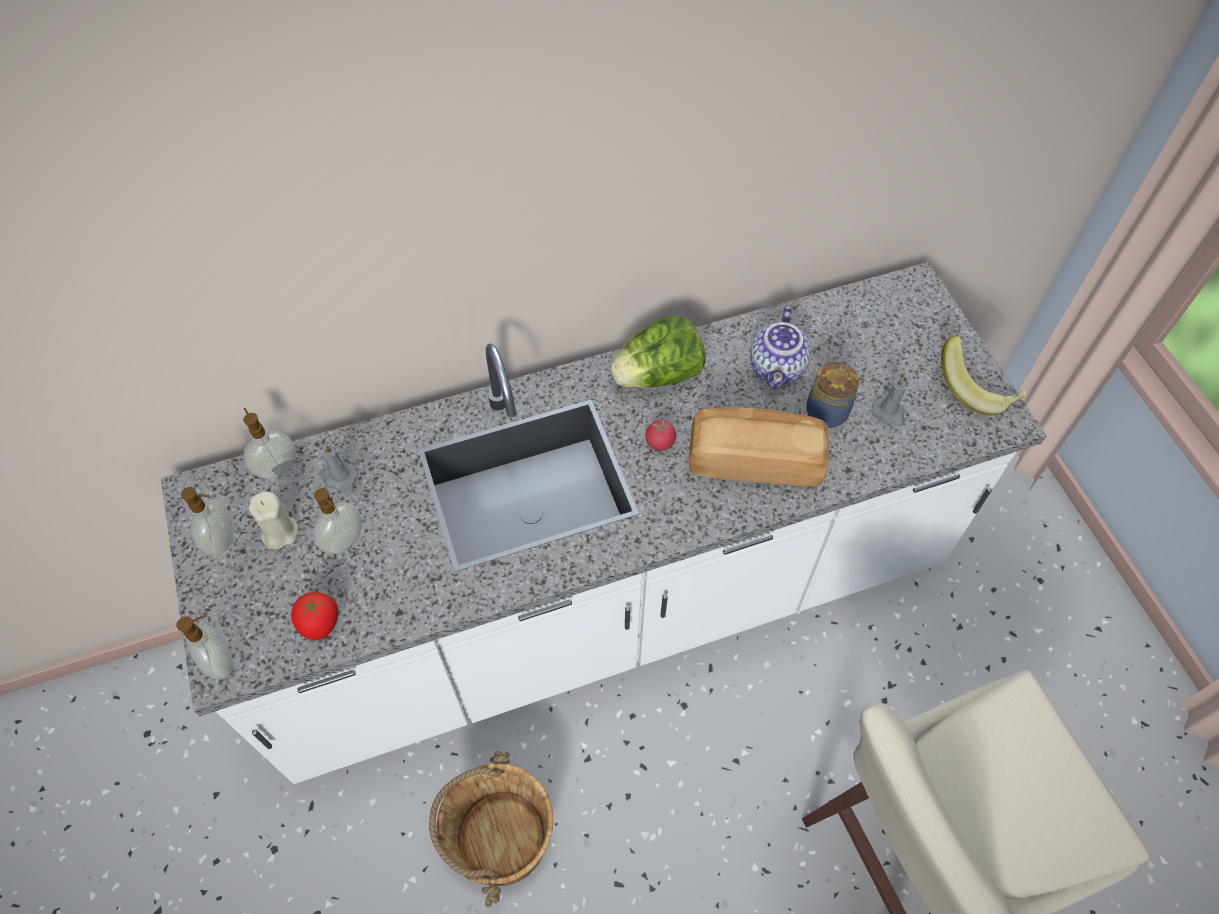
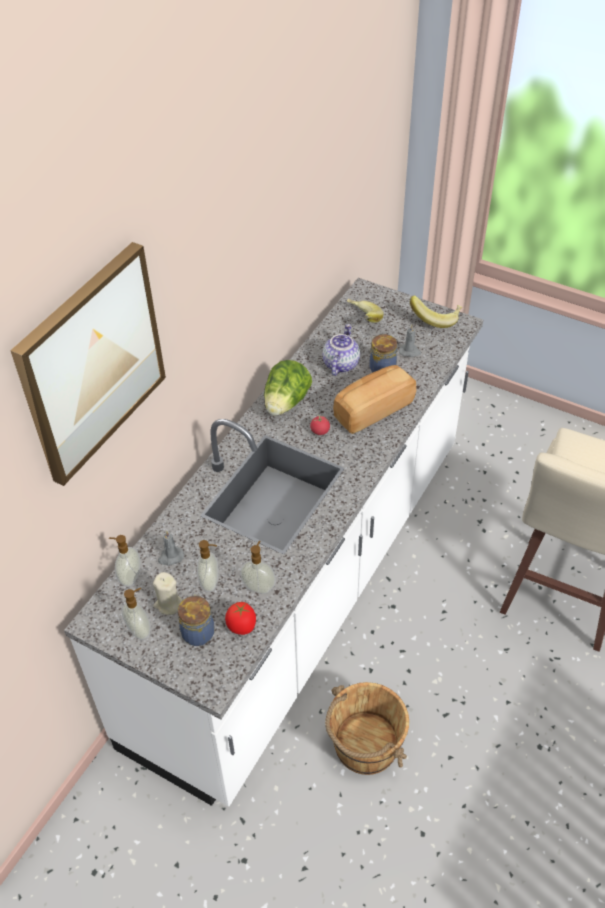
camera: 40 degrees left, 10 degrees down
(222, 661) = (209, 681): soap dispenser -> soap dispenser (259, 587)
(229, 168) = (92, 363): none -> picture
(273, 591) = (198, 631): none -> jar
(778, 368) = (340, 364): teapot -> teapot turned 135 degrees counterclockwise
(869, 326) = (361, 320): none -> banana

